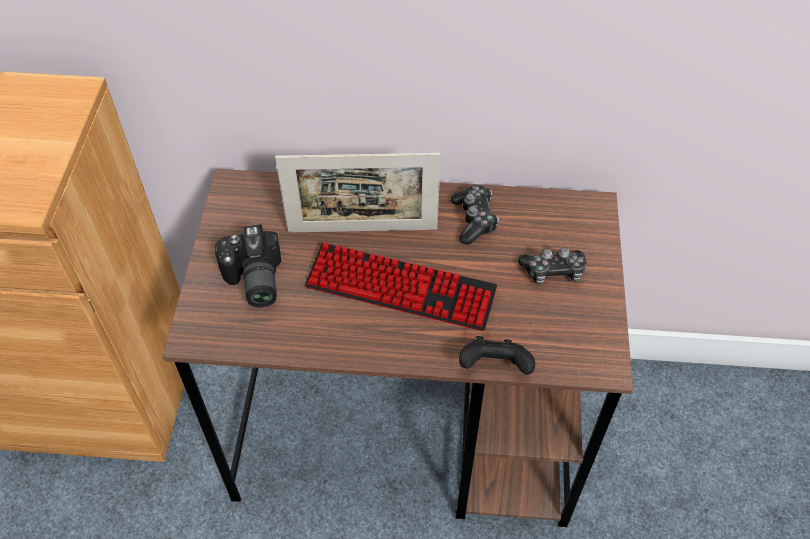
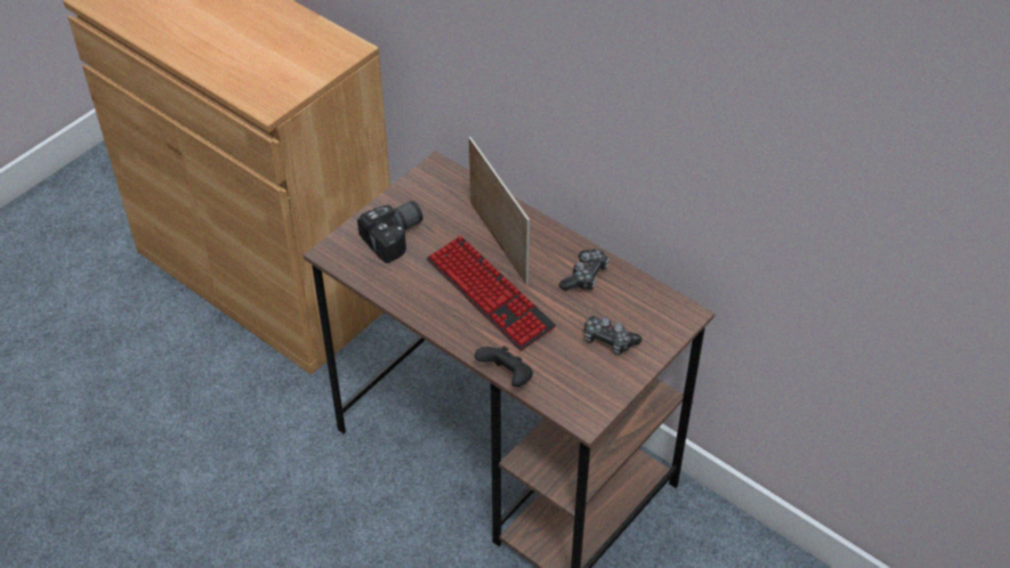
camera: 35 degrees right, 5 degrees down
(252, 281) = (396, 238): camera -> camera turned 150 degrees counterclockwise
(362, 230) = (498, 242): picture frame -> picture frame turned 150 degrees counterclockwise

